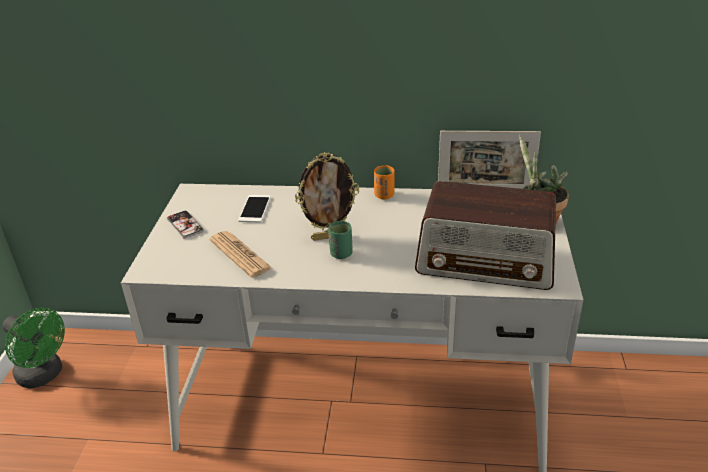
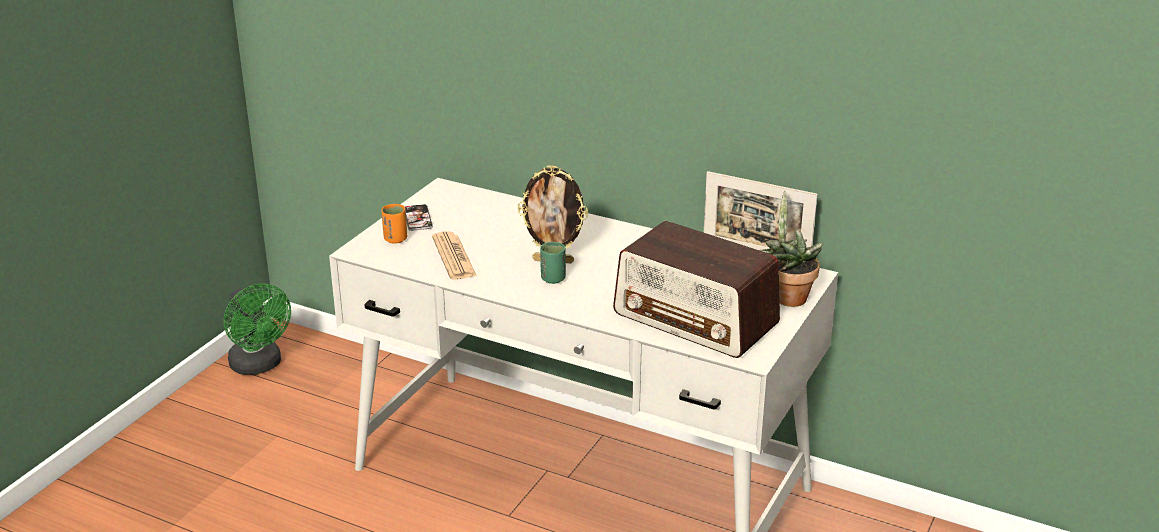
camera: 20 degrees right, 5 degrees down
(255, 209) = (496, 218): phone -> none
(384, 195) = (641, 234): orange cup -> orange cup (395, 239)

